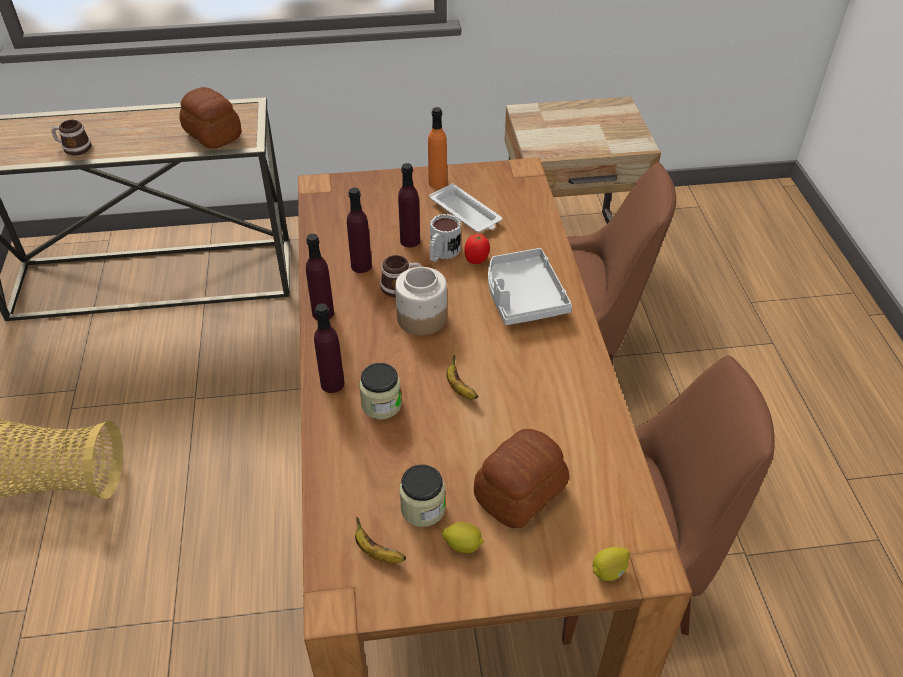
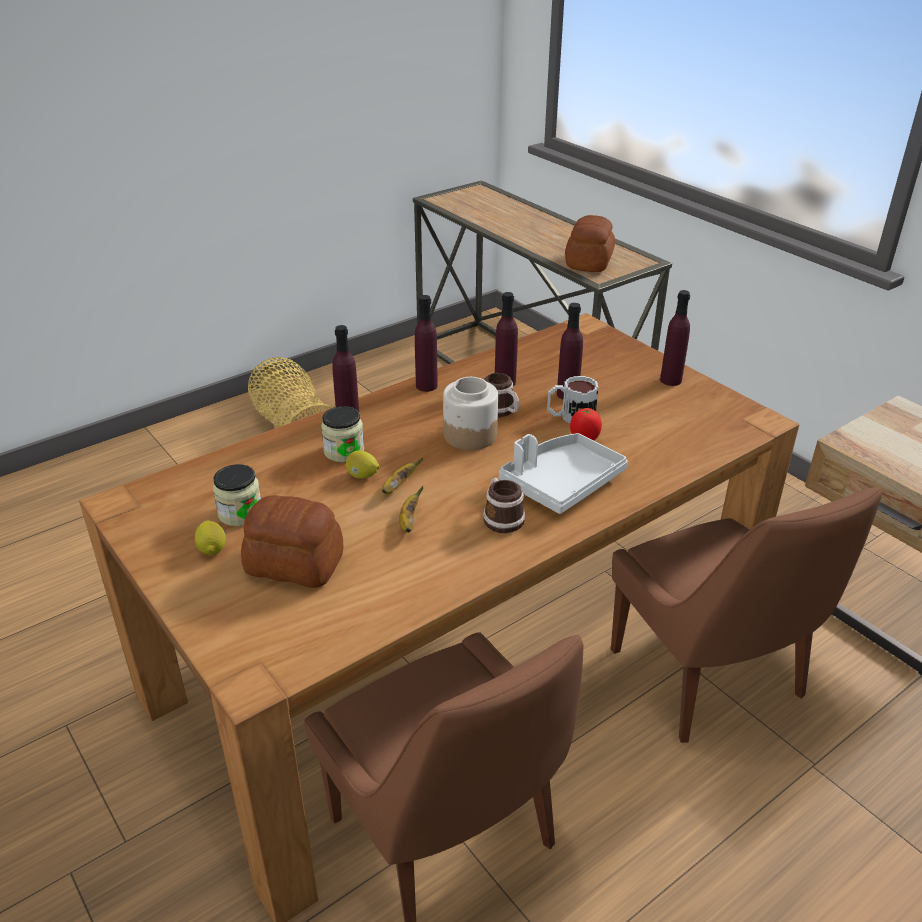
camera: 60 degrees right, 10 degrees down
(74, 148) = (501, 224): mug -> mug (501, 517)
(377, 553) = (179, 505): banana -> banana (409, 521)
(437, 183) = (670, 380): orange bottle -> purple bottle
(466, 214) = (645, 410): white tray -> none
(609, 571) = (230, 652): lemon -> lemon (362, 476)

